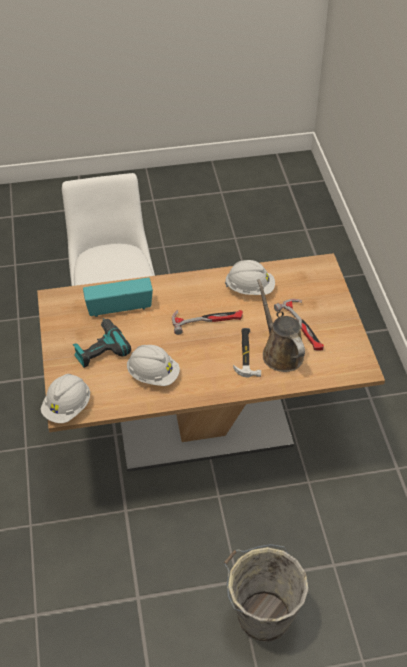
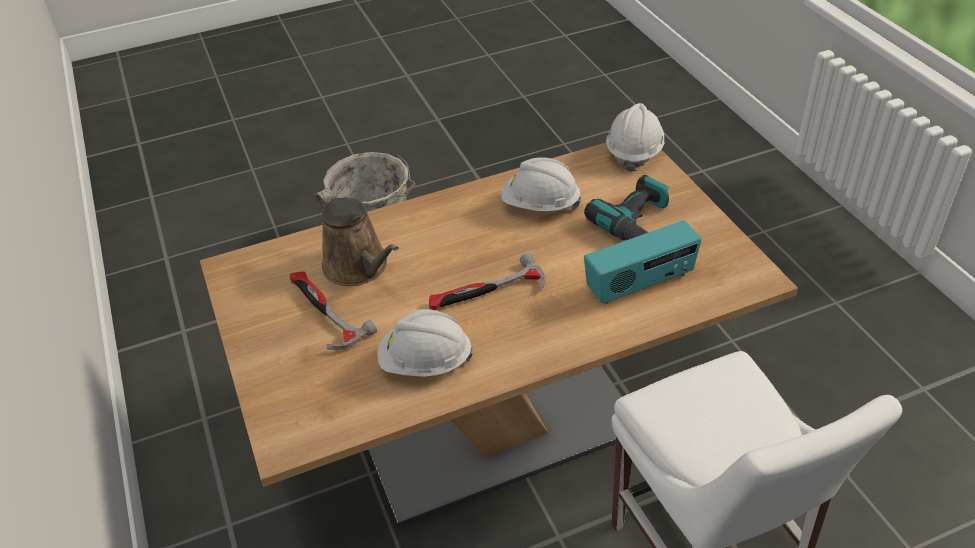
camera: 170 degrees right, 5 degrees down
(247, 354) = (411, 255): hammer -> none

